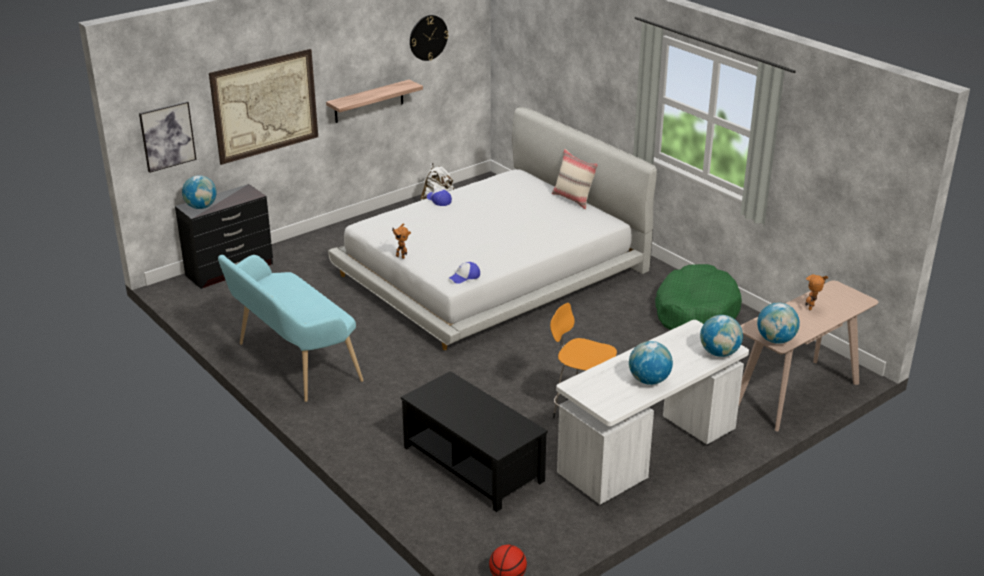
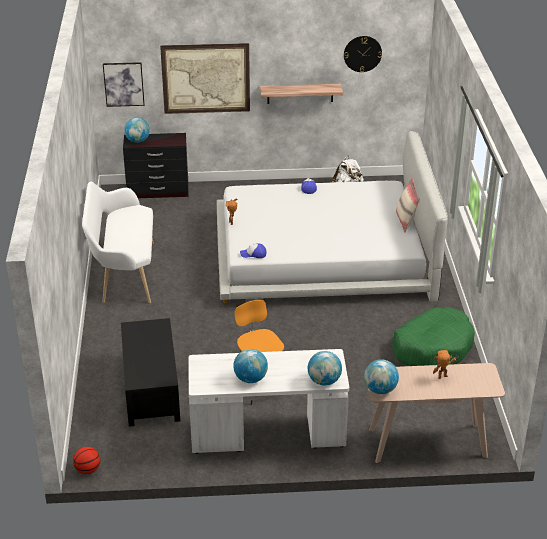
camera: 35 degrees right, 5 degrees up
(292, 363) = (124, 273): turquoise bench -> white bench

